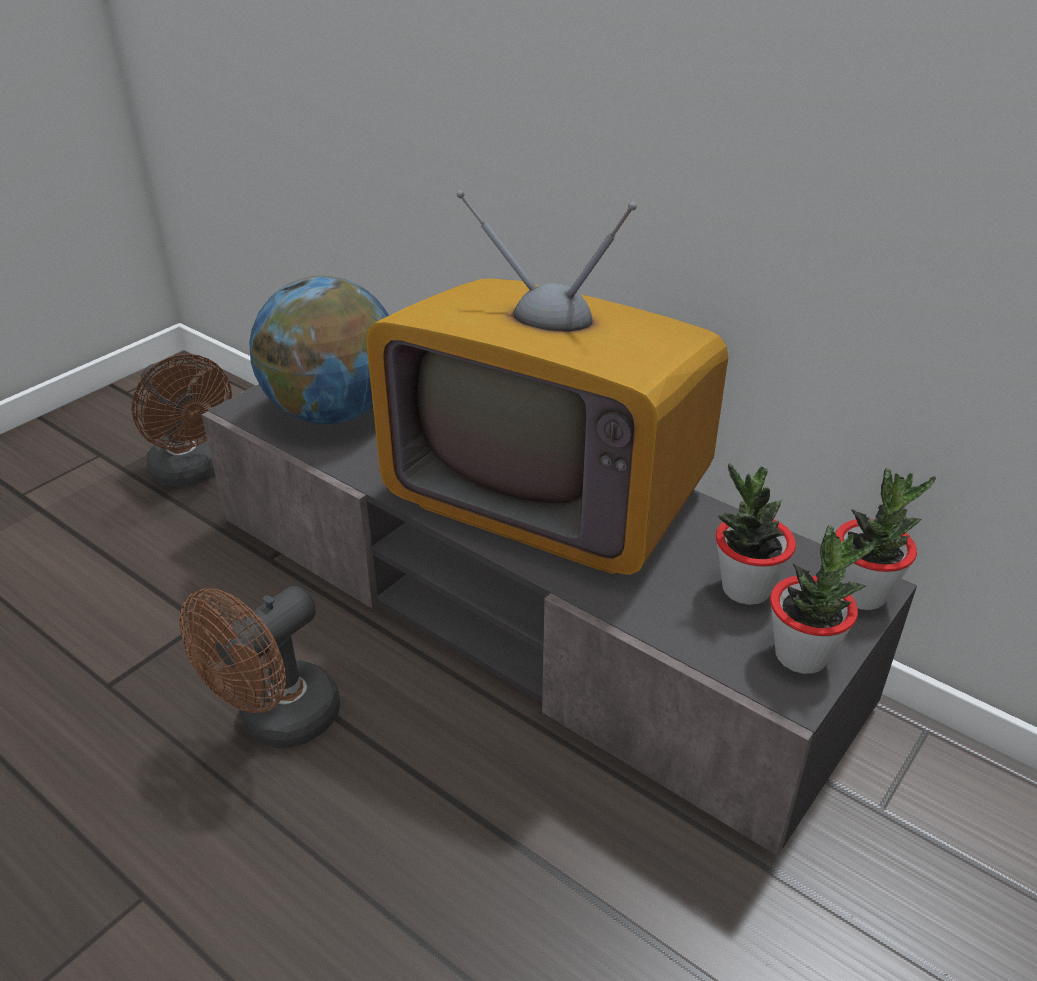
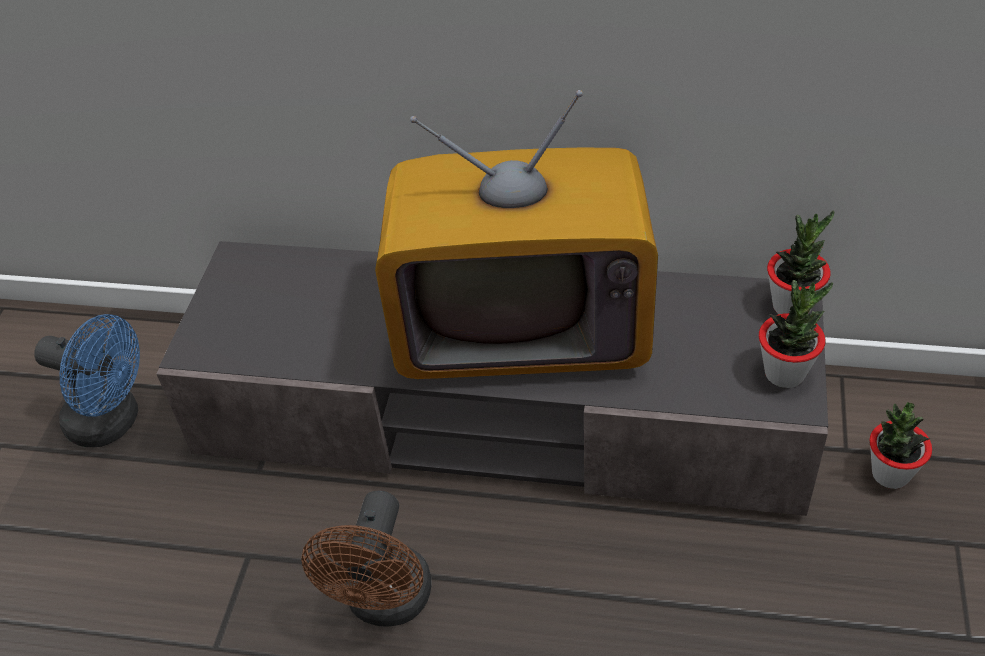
camera: 25 degrees left, 10 degrees up
(192, 472) = (113, 422): brown fan -> blue fan
(333, 412) = (277, 321): globe -> none
(745, 589) = (715, 338): potted plant -> potted plant (890, 474)

